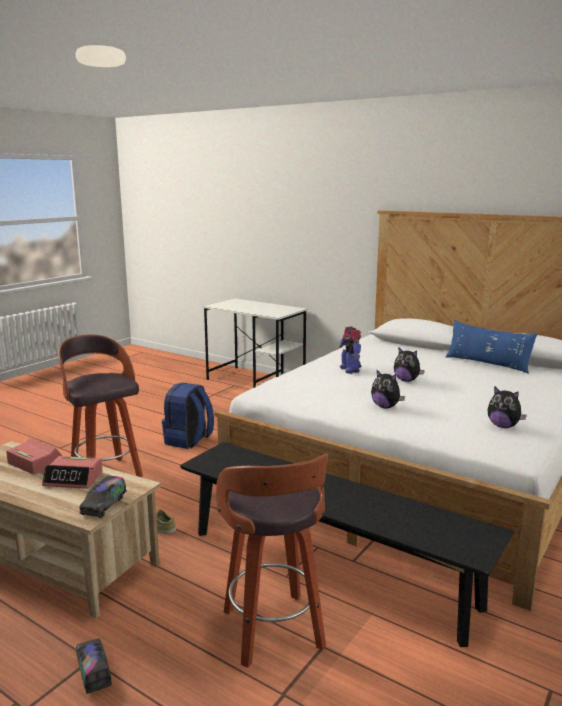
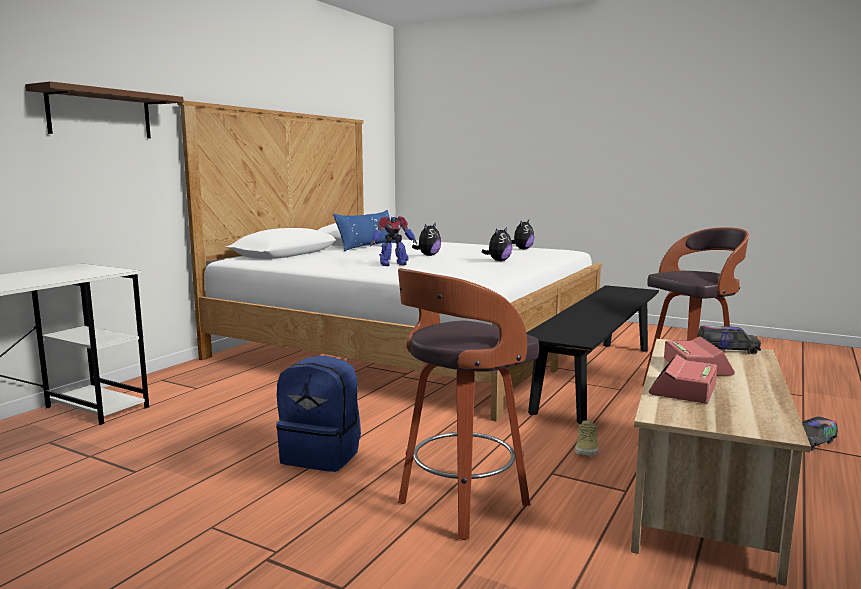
camera: 95 degrees left, 5 degrees down
(329, 221) = (100, 114): none -> brown shelf

